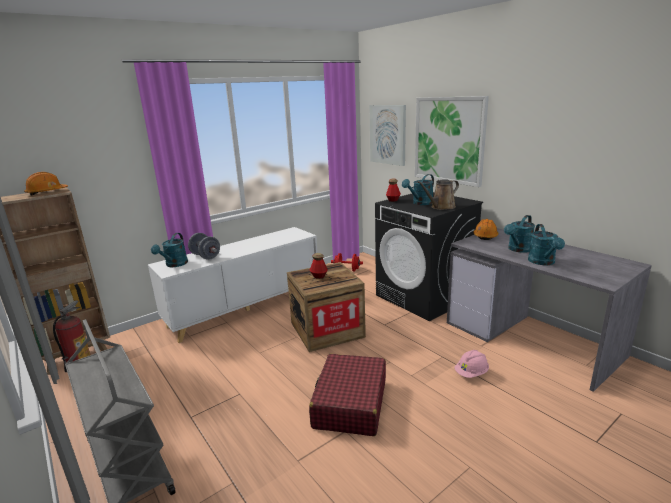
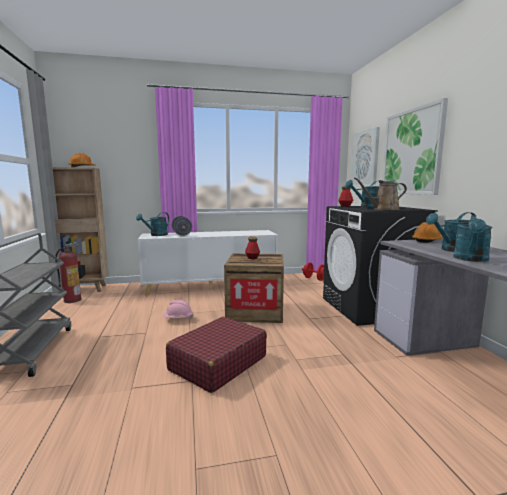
camera: 25 degrees right, 10 degrees down
(471, 373) = (362, 375): pink hard hat -> pink hard hat (178, 319)

